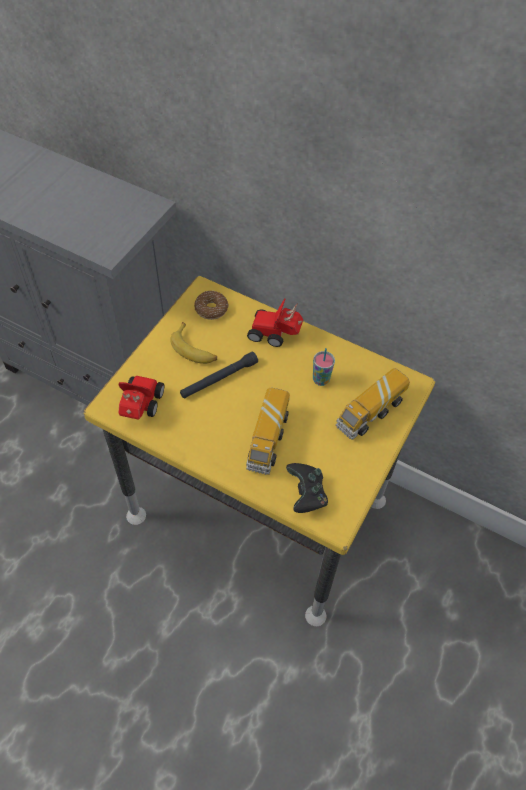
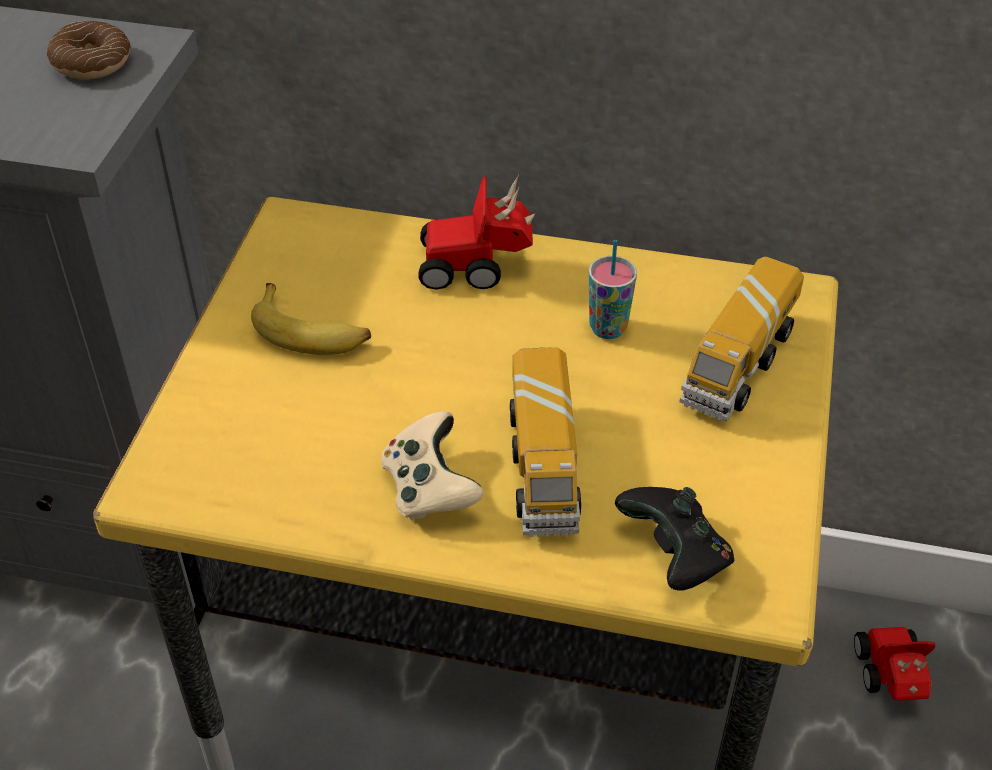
camera: 15 degrees left, 10 degrees down
(140, 407) = (228, 472): toy car -> toy car (891, 679)
(211, 309) = (319, 250): donut -> donut (91, 62)
(217, 436) = (429, 488): none -> beige game controller
(219, 379) = (388, 376): black flashlight -> none

